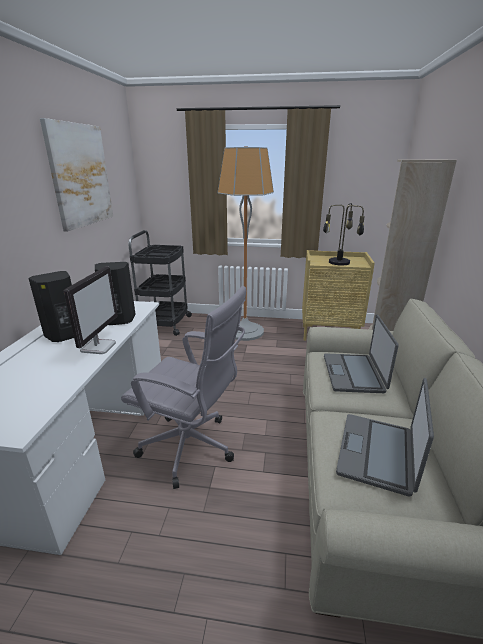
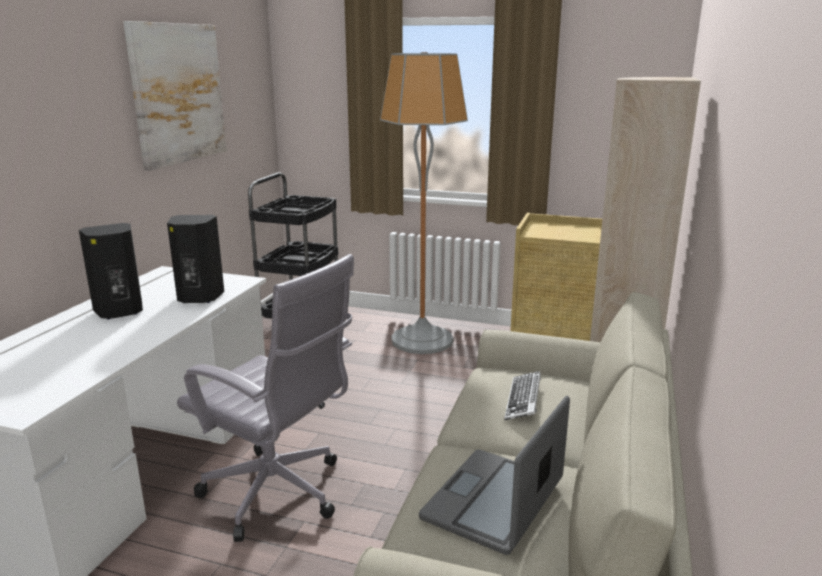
camera: 10 degrees right, 5 degrees down
(98, 346) = (157, 328): monitor -> none
(339, 262) = (571, 234): table lamp -> none
(354, 373) = (523, 400): laptop -> keyboard

